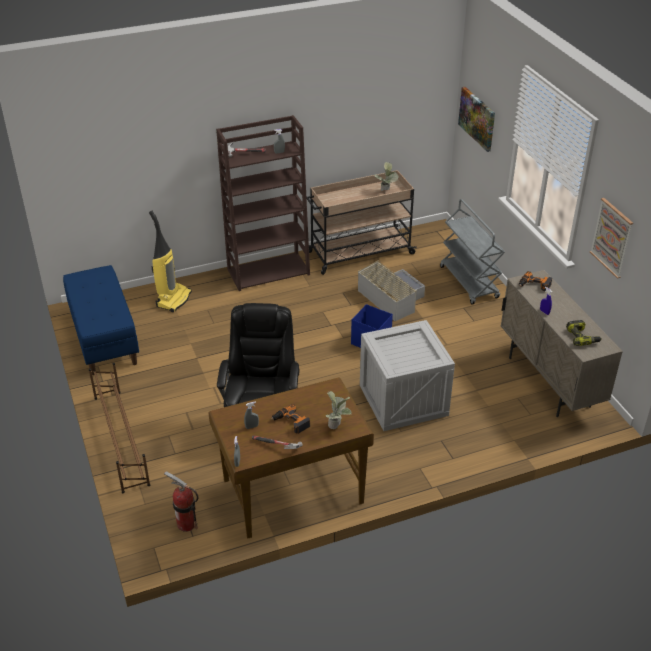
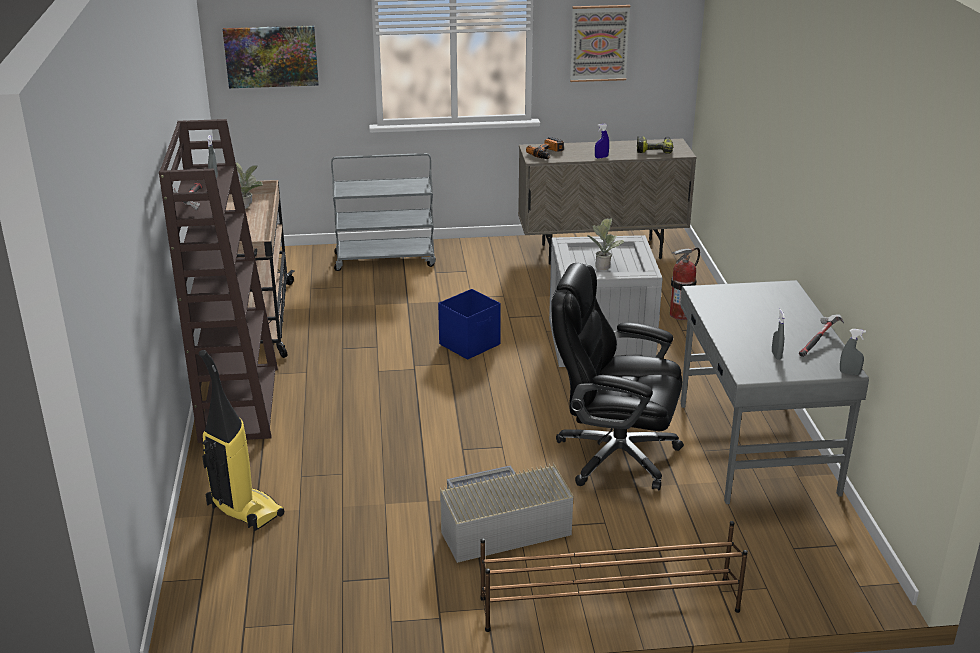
camera: 75 degrees left, 10 degrees down
(104, 338) = (309, 608): blue bench -> none
(186, 524) = (811, 548): fire extinguisher -> fire extinguisher (680, 314)
(291, 422) = (771, 327): power drill -> none
(291, 491) = (755, 448): brown desk -> grey desk
(337, 425) = (780, 298): potted plant -> potted plant (603, 265)
(391, 298) = (381, 315): grey storage box -> grey storage box (498, 525)

